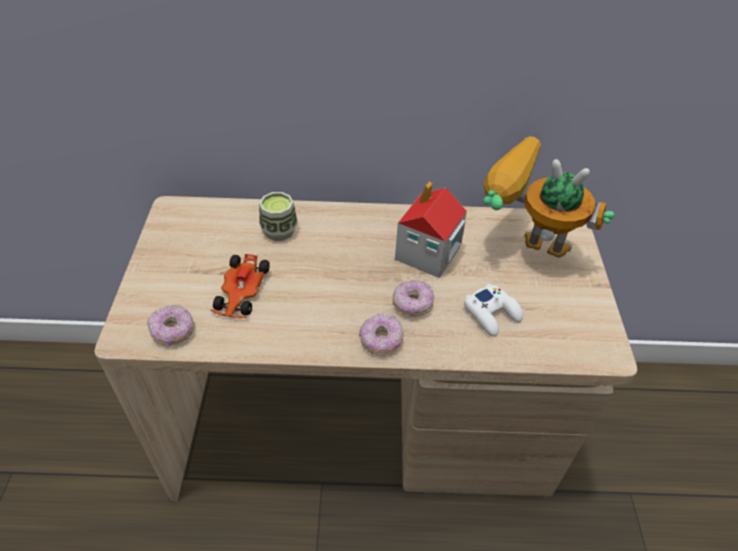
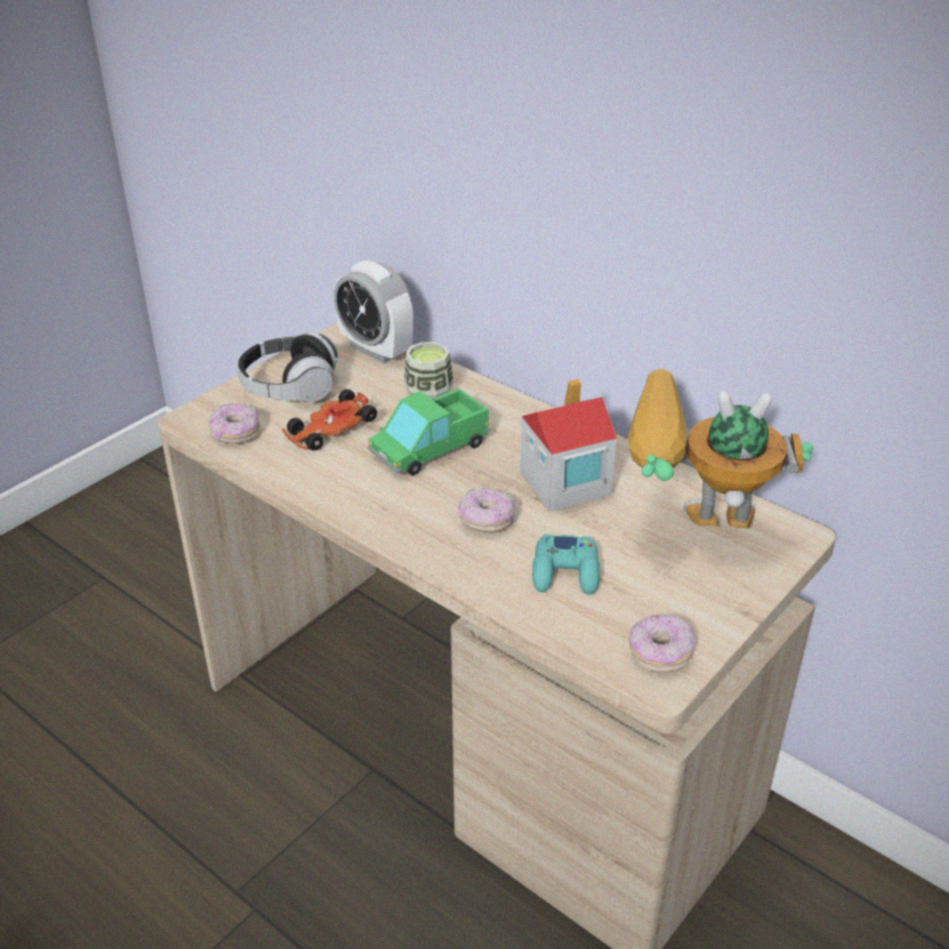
camera: 40 degrees right, 10 degrees down
(175, 273) = (290, 388): none -> headphones
(206, 213) = (376, 350): none -> alarm clock
(323, 271) = (429, 448): none -> toy truck
(380, 340) = (413, 534): donut -> donut (660, 653)
(492, 314) = (566, 572): white game controller -> turquoise game controller
(522, 249) = (690, 532): toy robot -> toy robot turned 60 degrees counterclockwise

